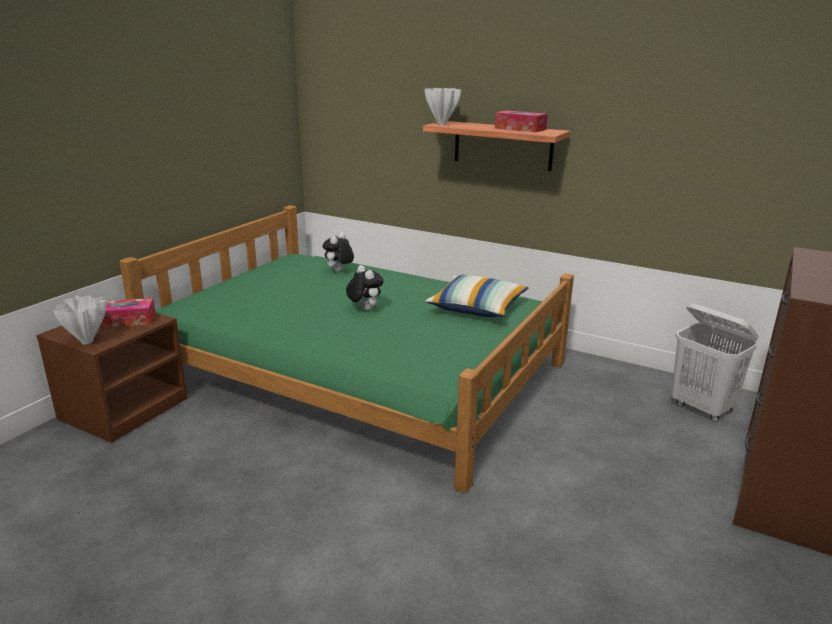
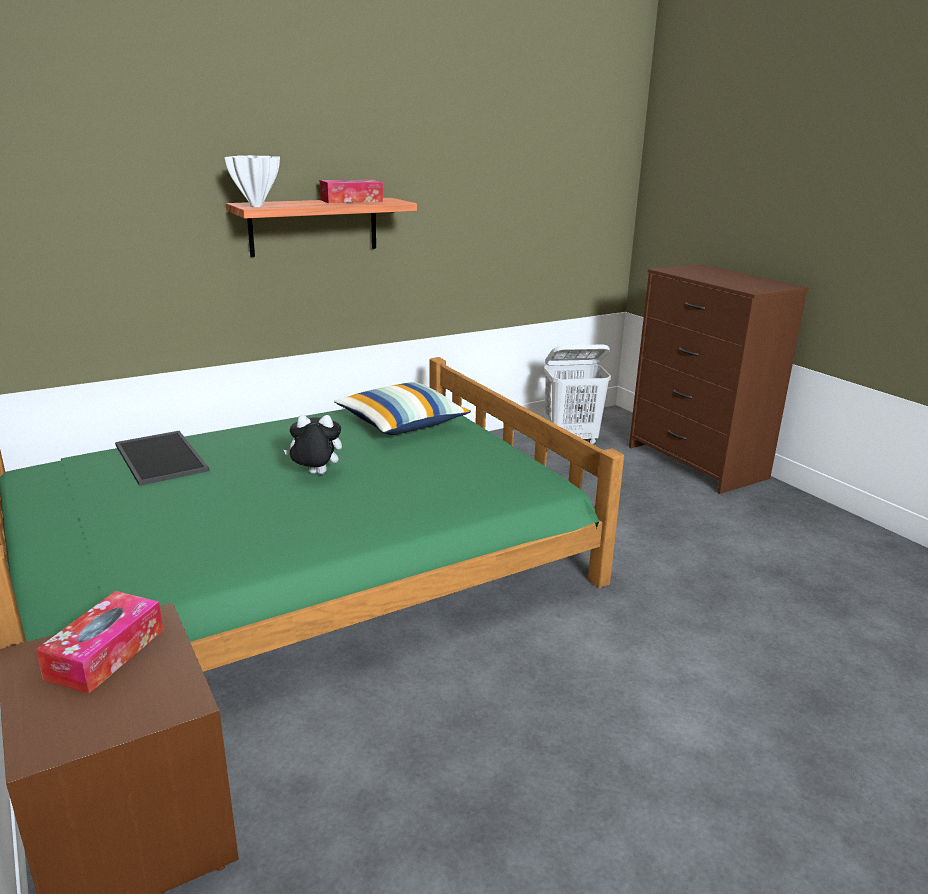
camera: 60 degrees left, 0 degrees up
(87, 342) = (149, 712): white vase -> none
(339, 271) = (163, 458): plush toy -> tray

